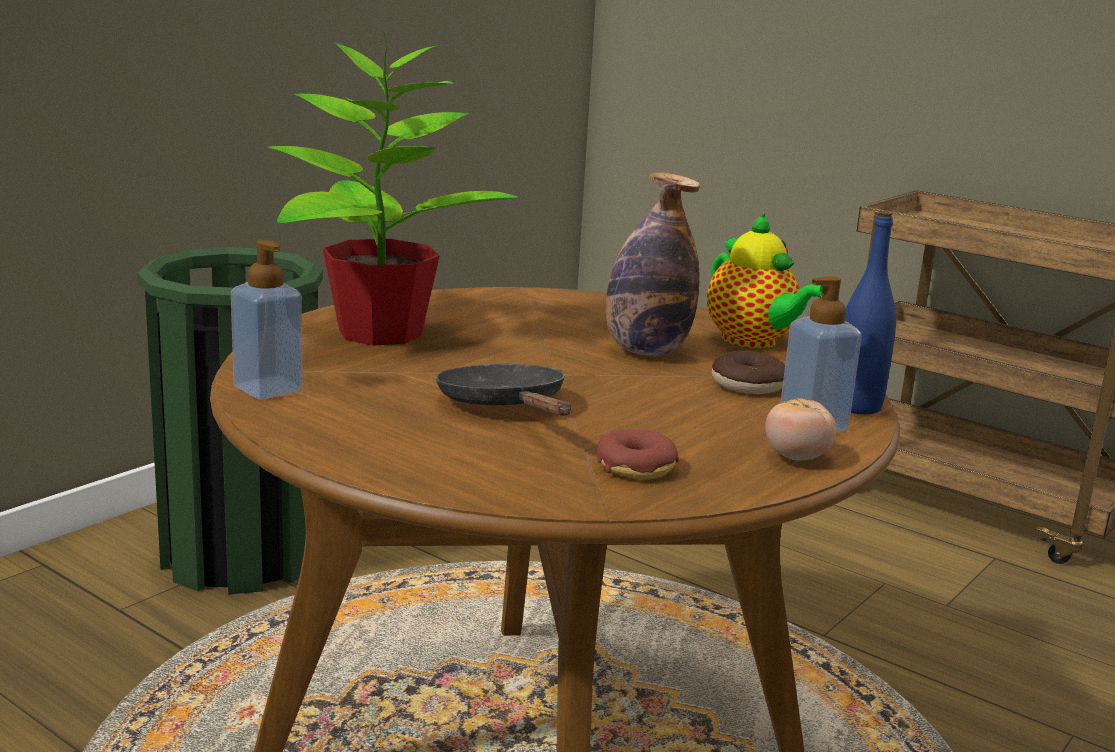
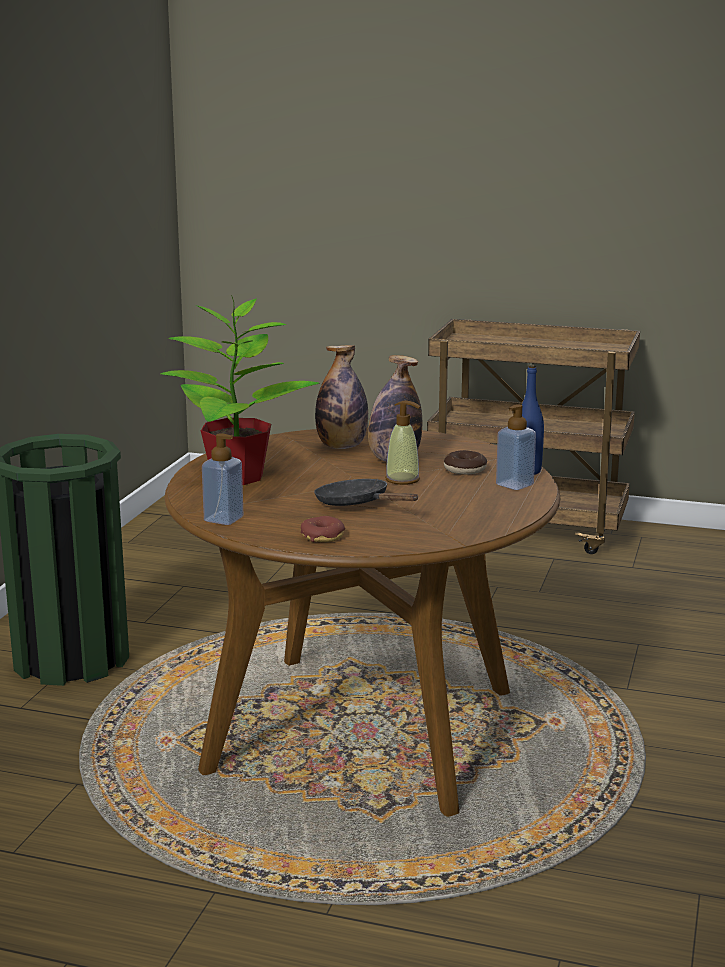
camera: 20 degrees left, 0 degrees up
(588, 319) = (341, 447): none -> bottle
(626, 382) = (402, 480): none -> soap dispenser
(636, 467) = (452, 521): donut -> donut (323, 536)
(753, 342) = (444, 444): teapot -> none
(796, 457) = (521, 502): tomato -> none

